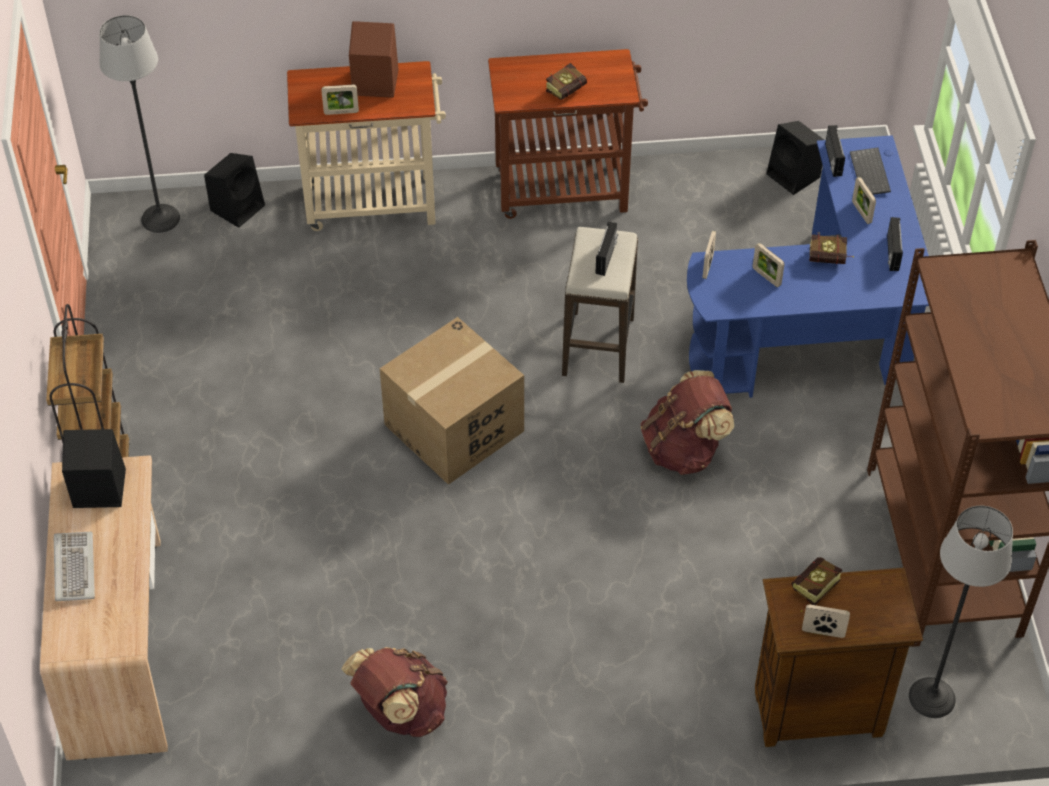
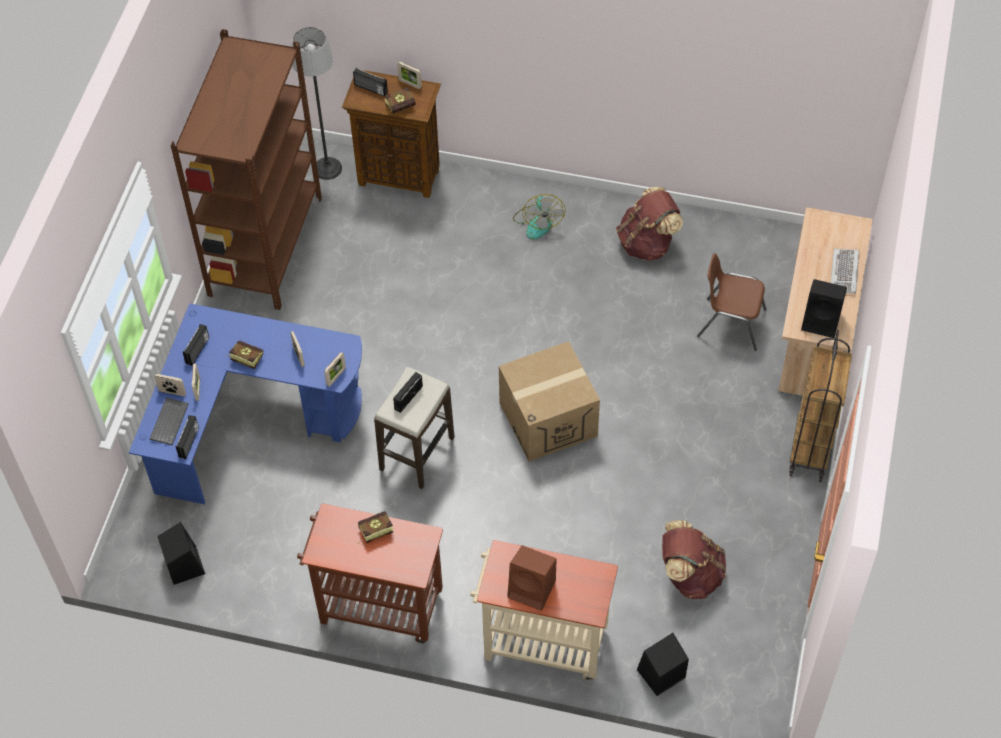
camera: 160 degrees left, 5 degrees up
(160, 218) = (730, 683): floor lamp -> none
(246, 621) = (730, 323): none -> brown chair
(341, 112) = (570, 564): picture frame -> picture frame (172, 392)
(576, 700) = (538, 222): none -> fan
(684, 449) = (394, 358): brown backpack -> brown backpack (689, 574)
(878, 606) = (370, 89): none -> radio

